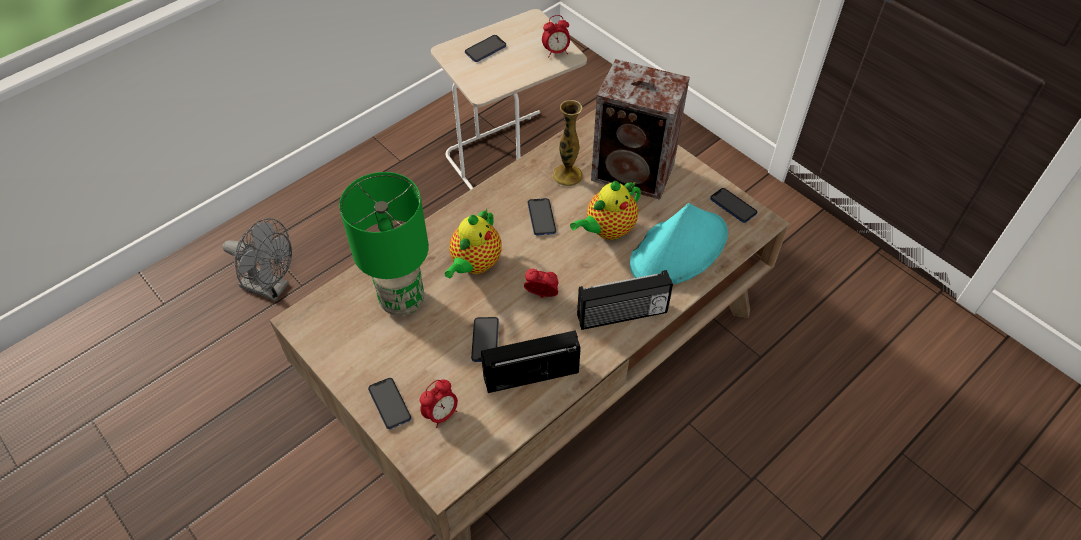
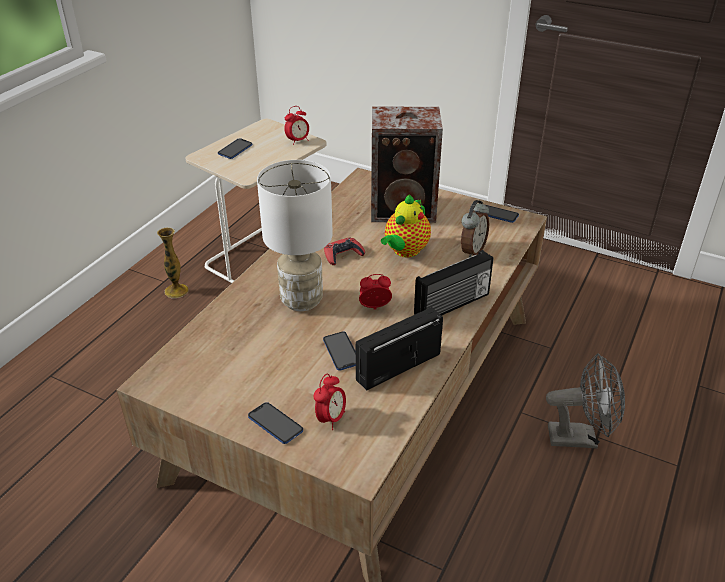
camera: 20 degrees left, 15 degrees down
(271, 287) = (73, 410): grey fan -> grey fan (580, 437)
(402, 300) = (246, 341): green table lamp -> none
(474, 264) = (301, 300): teapot -> white table lamp
(541, 217) = (343, 255): phone -> red game controller
(567, 175) = (349, 222): vase -> vase (176, 291)
(679, 249) = (472, 250): turquoise hat -> alarm clock

